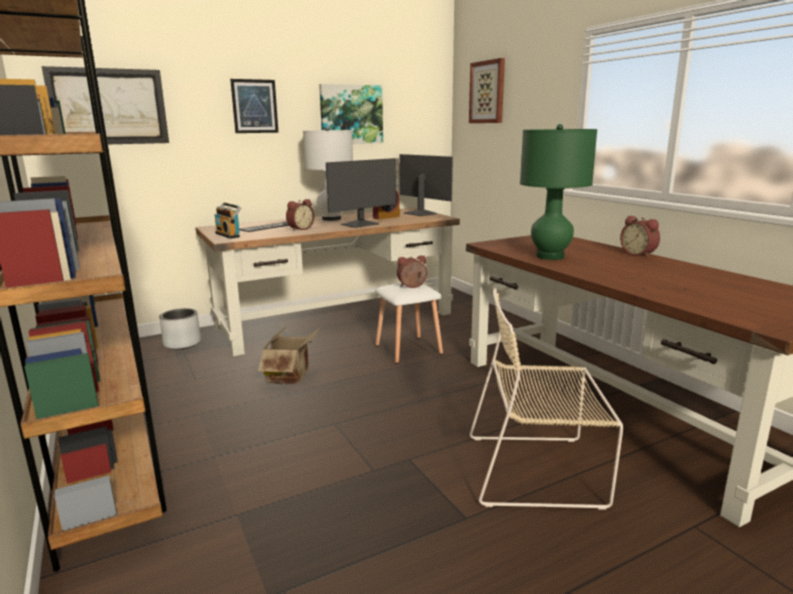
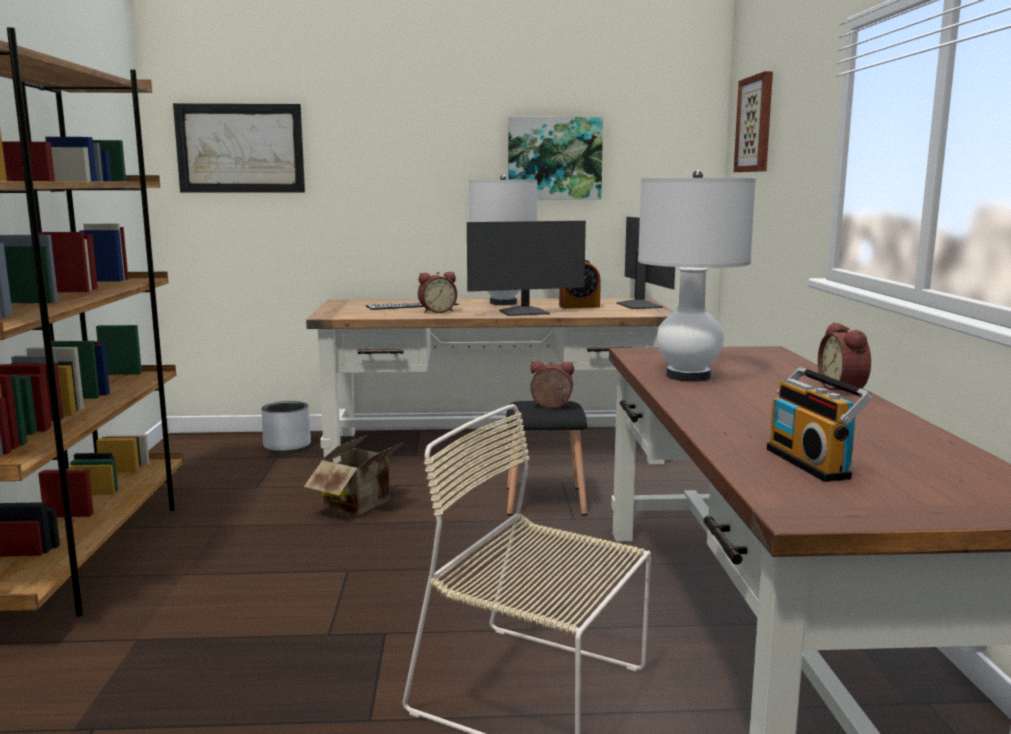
camera: 25 degrees right, 5 degrees down
(229, 235) = (343, 311): radio -> radio (811, 463)
(254, 106) = (416, 147): picture -> none
(407, 350) = (543, 501): white stool -> black stool
(550, 256) = (688, 376): green table lamp -> white table lamp

